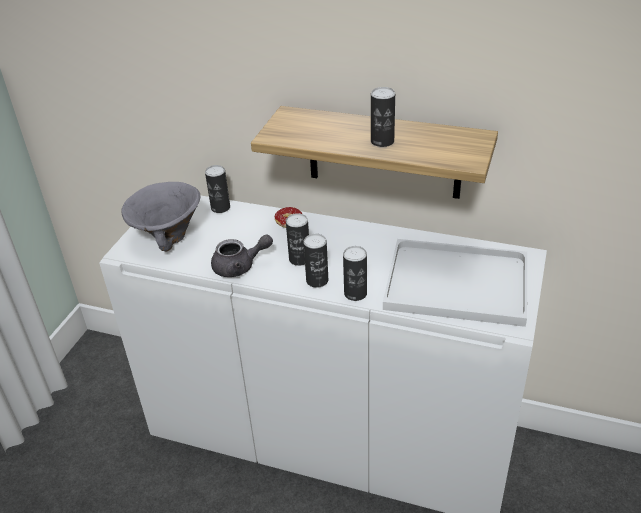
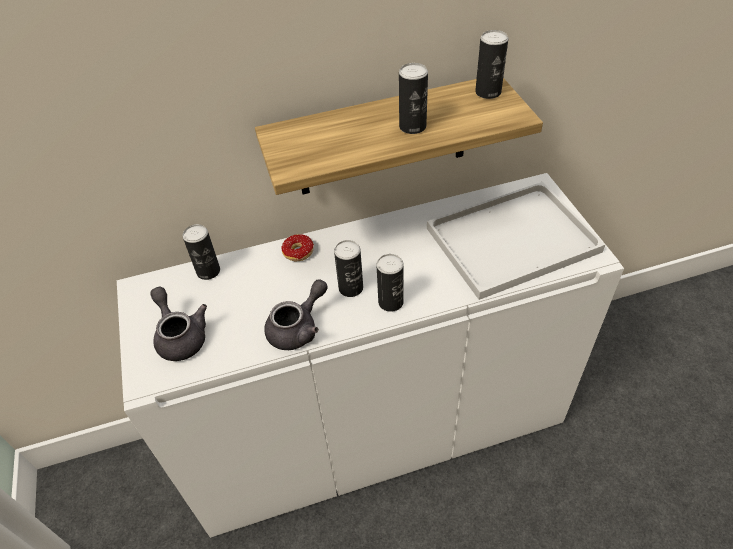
camera: 35 degrees left, 10 degrees up
(167, 237) = (180, 336): grey bowl -> grey teapot
(355, 294) = (439, 296): can -> can (488, 92)

